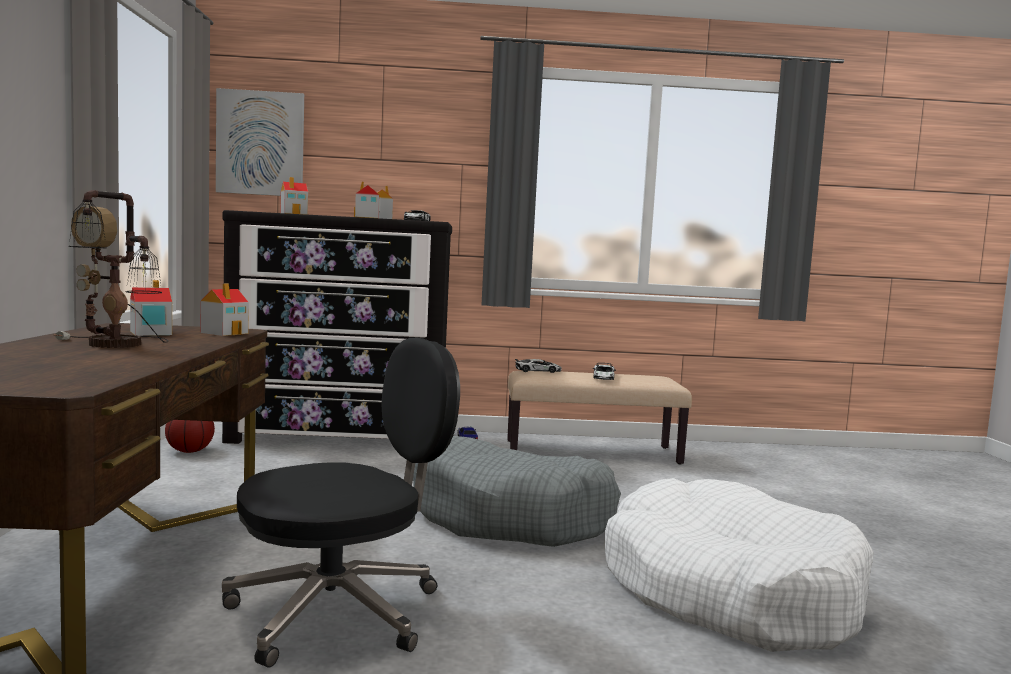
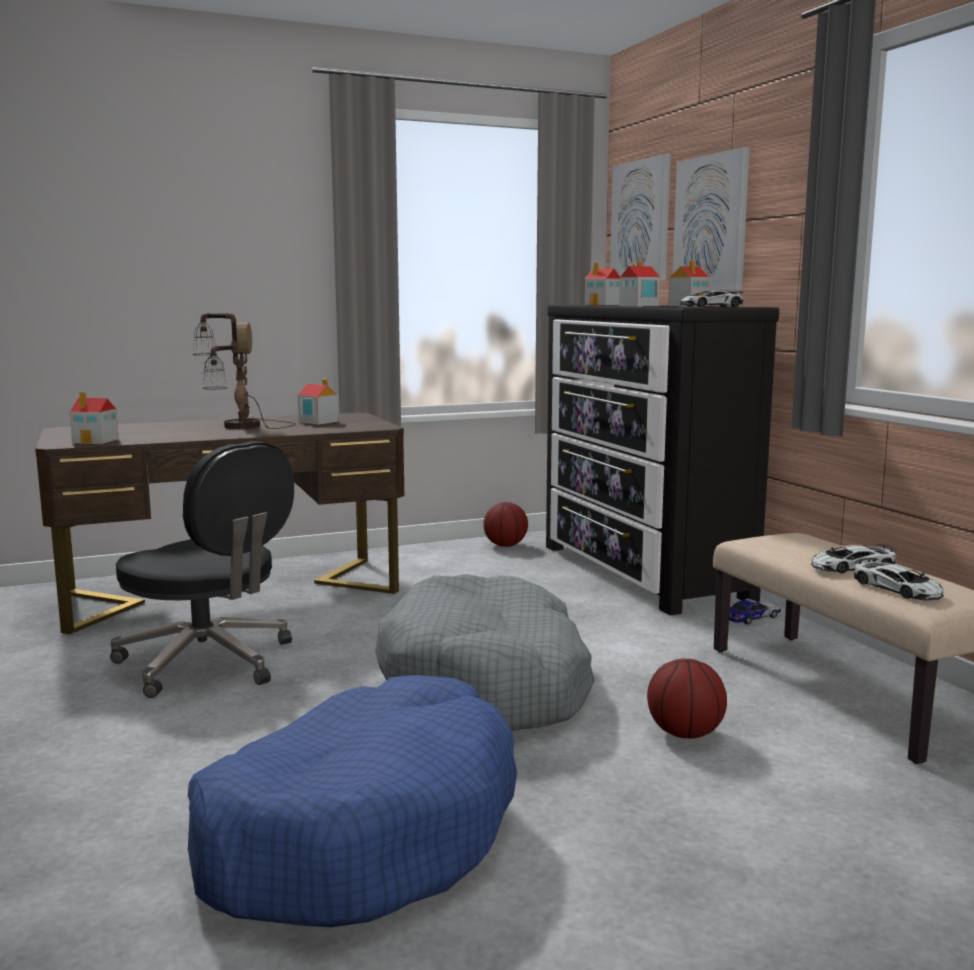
camera: 70 degrees right, 5 degrees up
(225, 333) = (355, 427): toy house -> toy house (96, 441)
(363, 158) = (711, 224): none -> picture
(538, 370) = (802, 537): toy car -> toy car (897, 589)
(626, 490) = (685, 734): none -> basketball
(728, 591) = (360, 832): white dog bed -> blue dog bed

